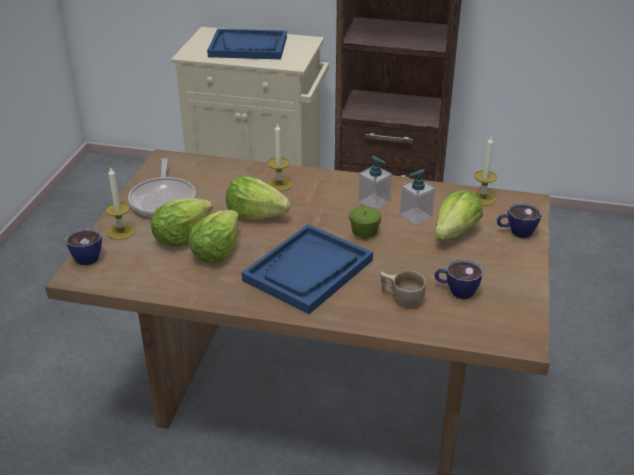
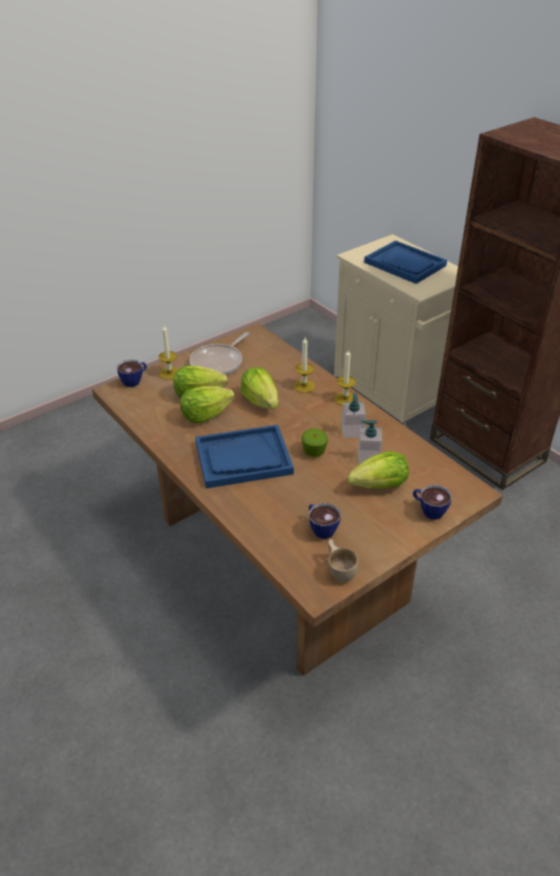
camera: 40 degrees right, 5 degrees up
(401, 298) = (276, 511): beige cup -> beige cup (340, 569)
(482, 198) = (440, 470): candle -> candle (345, 399)

